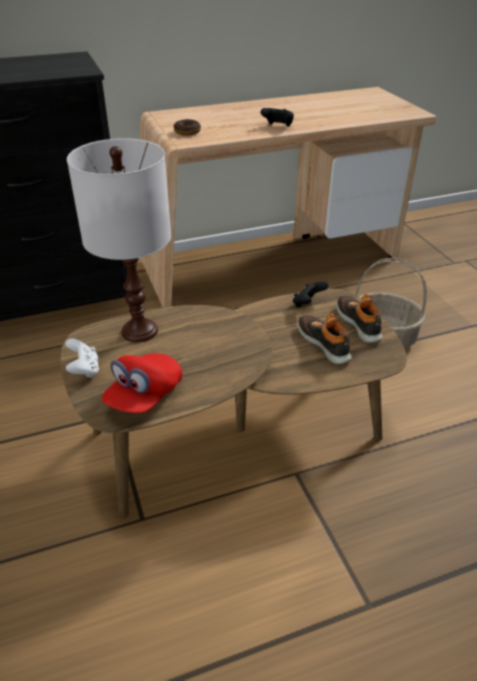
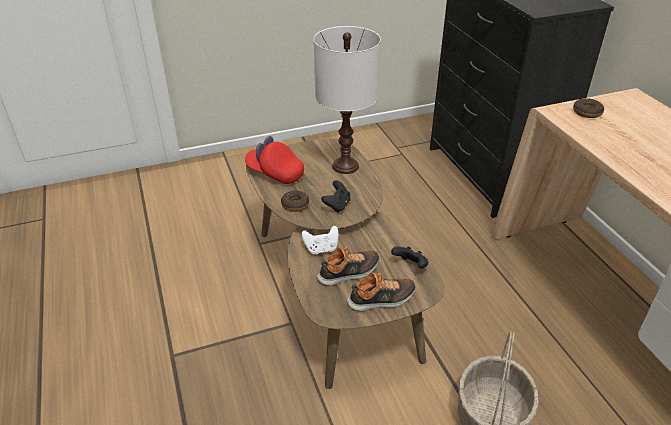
camera: 90 degrees right, 0 degrees up
(84, 370) = (303, 149): white game controller -> white game controller (321, 249)
(223, 373) = (295, 204): none -> donut
(278, 127) = (642, 167): black game controller -> black game controller (337, 205)

